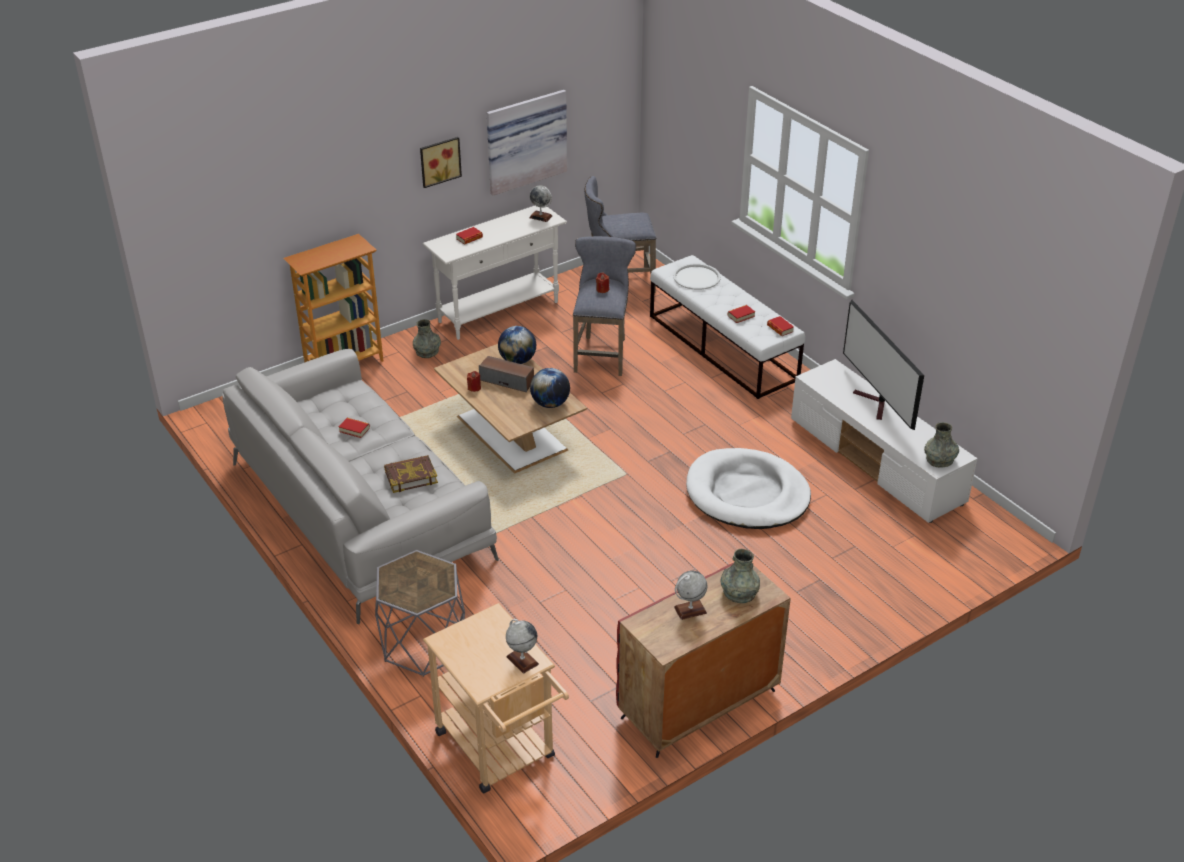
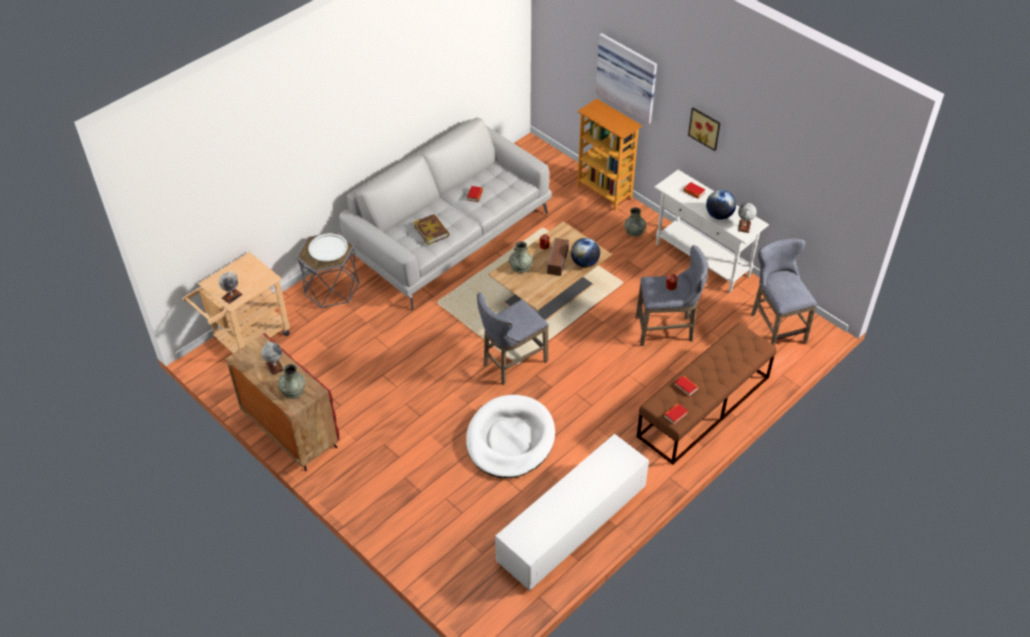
camera: 80 degrees right, 10 degrees up
(525, 140) = (770, 170): picture -> picture (628, 77)
(550, 404) = (536, 289): globe -> globe (719, 215)
(624, 479) = (511, 364): none -> grey stool
(696, 277) = (736, 352): white tray -> white tray (328, 248)
(723, 347) = (703, 407): white bench -> brown bench
(876, 404) = (589, 491): television -> none
(939, 459) = (521, 538): grey vase -> grey vase (521, 266)

